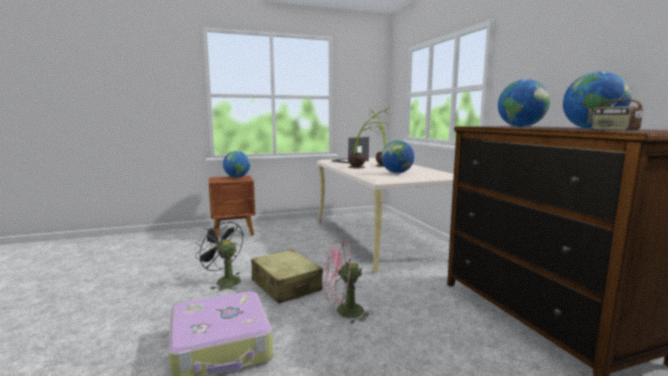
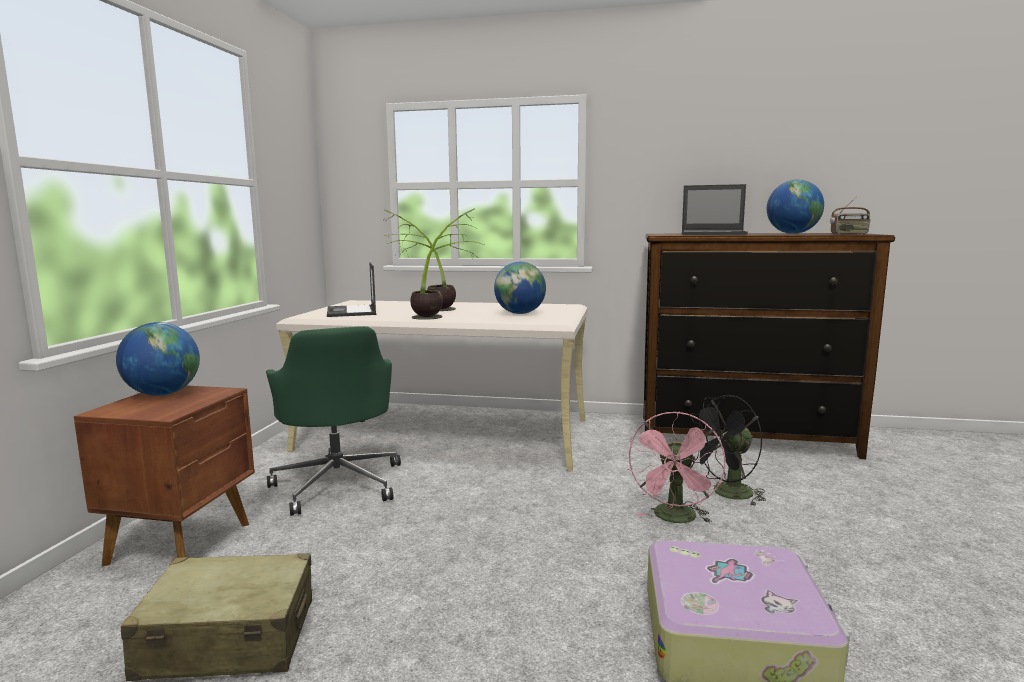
camera: 60 degrees left, 0 degrees up
(224, 281) = (467, 598): black fan -> black fan (727, 494)
(286, 285) = (552, 540): beige suitcase -> beige suitcase (229, 638)
(299, 236) = (338, 483): none -> green office chair
(520, 127) = (714, 234): globe -> laptop

